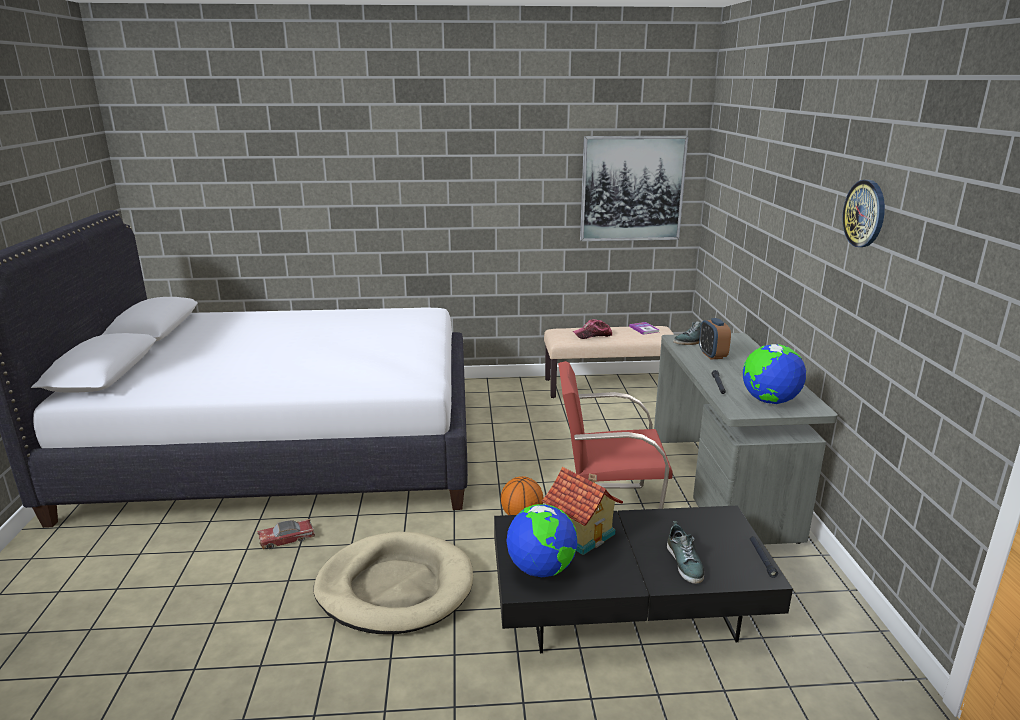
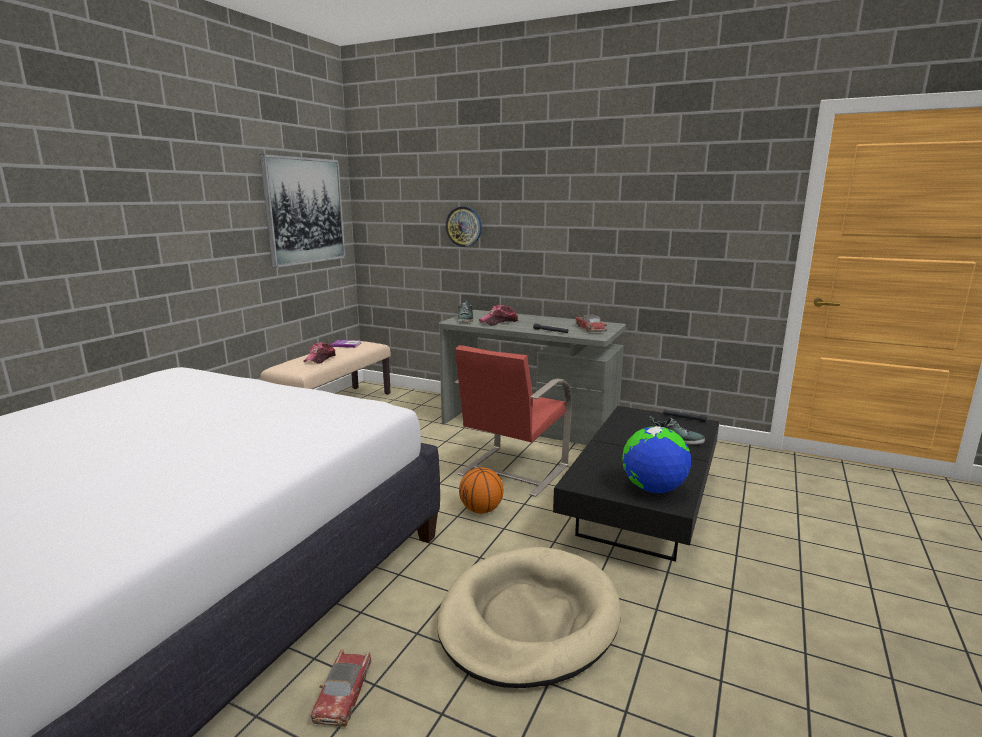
camera: 60 degrees left, 5 degrees down
(581, 532) = (612, 460): toy house -> none
(712, 355) = (499, 322): alarm clock -> cap
(769, 401) = (590, 329): globe -> toy car
(865, 213) = (611, 182): wall clock -> wall clock (464, 226)

